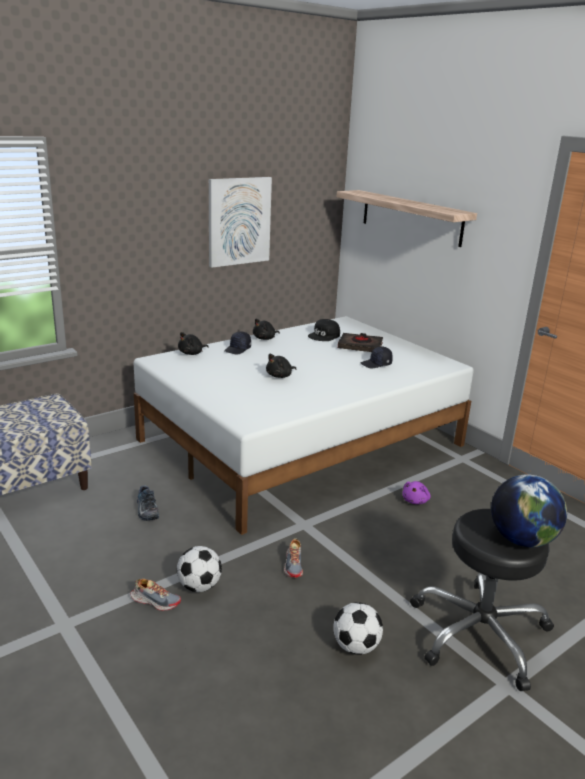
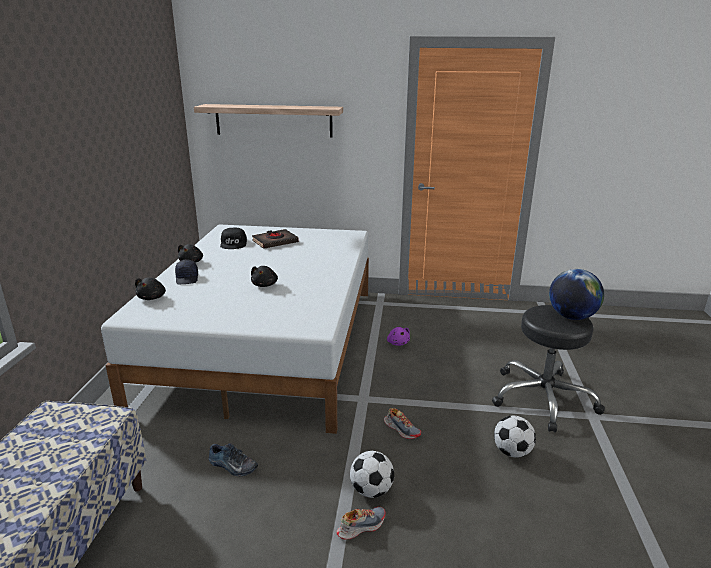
camera: 45 degrees left, 0 degrees up
(239, 221) = (127, 149): picture -> none
(376, 364) = (311, 250): black cap -> none

